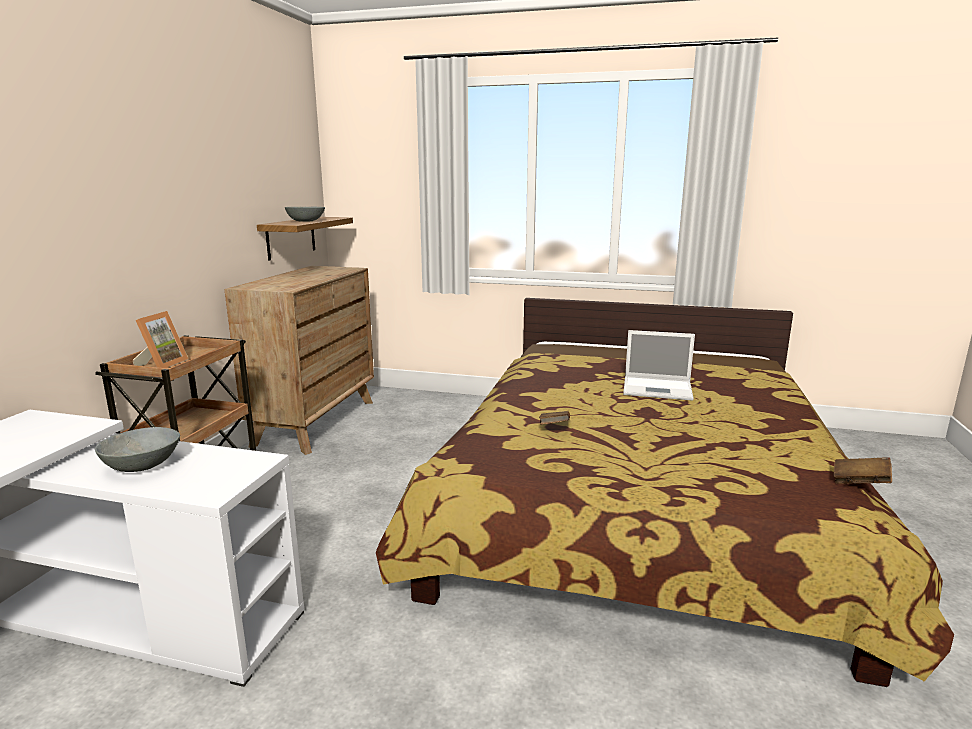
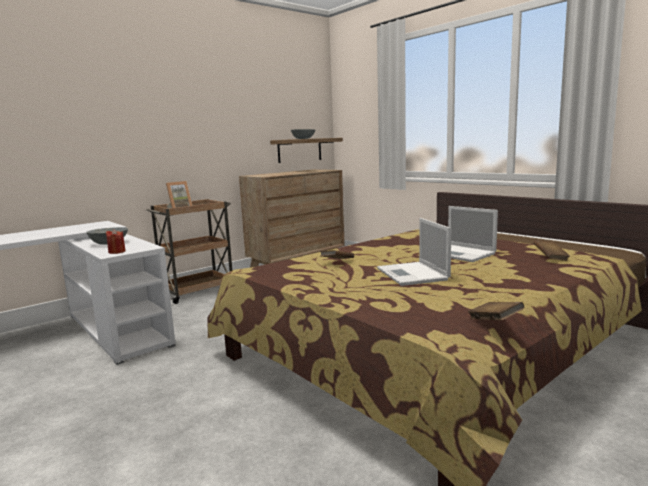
camera: 35 degrees right, 5 degrees down
(216, 484) = (117, 252): none -> red candle
(675, 431) = (413, 274): none -> laptop
(742, 381) = (550, 258): none -> brown book

